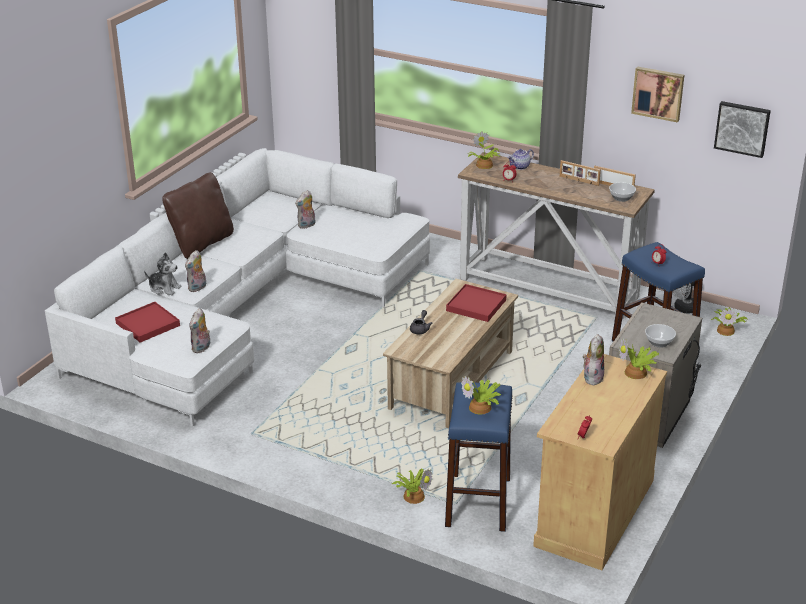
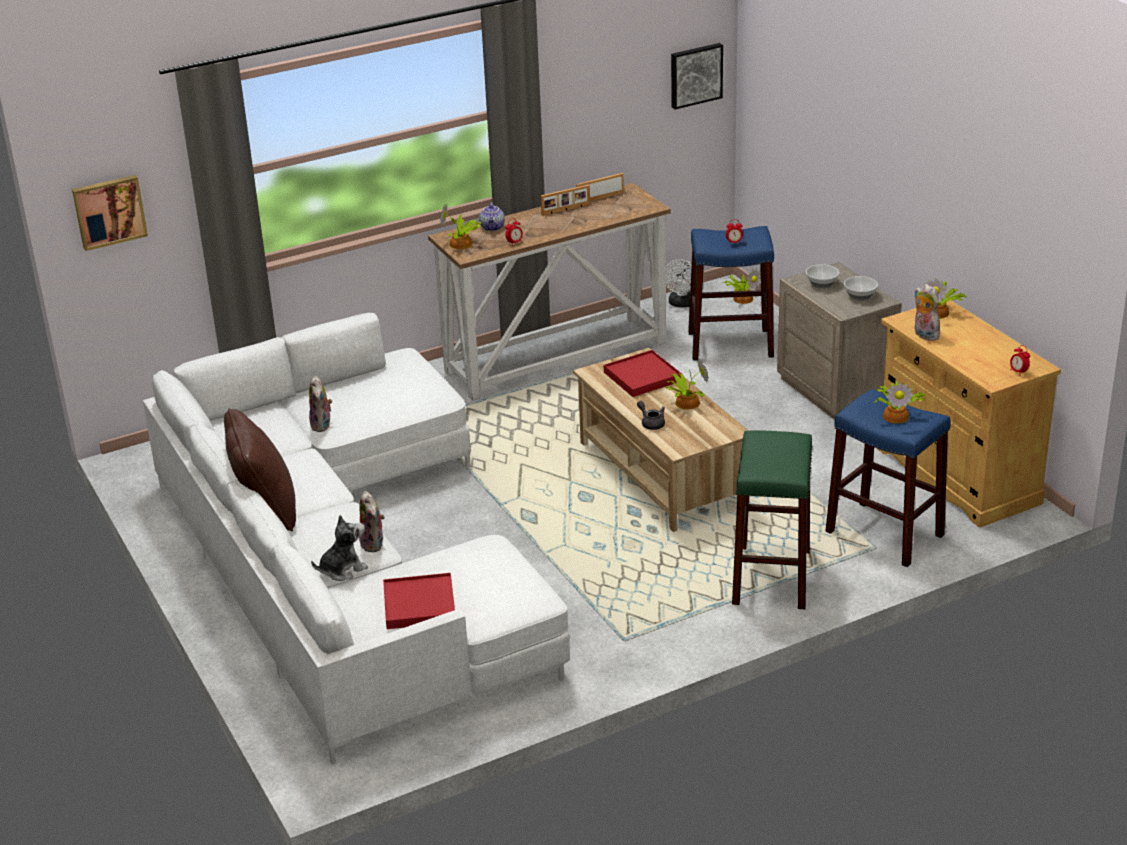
camera: 55 degrees left, 0 degrees up
(201, 348) = (521, 579): plush toy -> none
(374, 469) = (771, 577): none -> green stool
(413, 495) = (839, 568): potted plant -> potted plant (685, 403)
(621, 198) = (631, 203): bowl -> bowl (822, 284)
(658, 93) = (605, 73): picture -> picture (109, 211)

